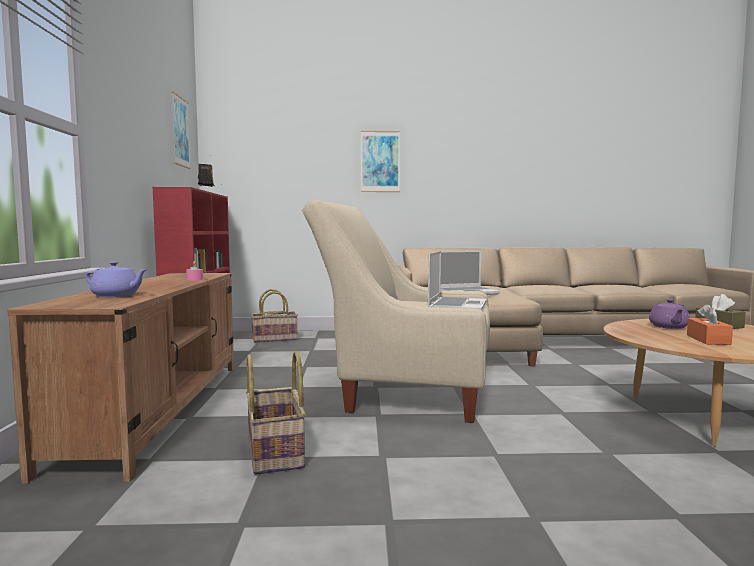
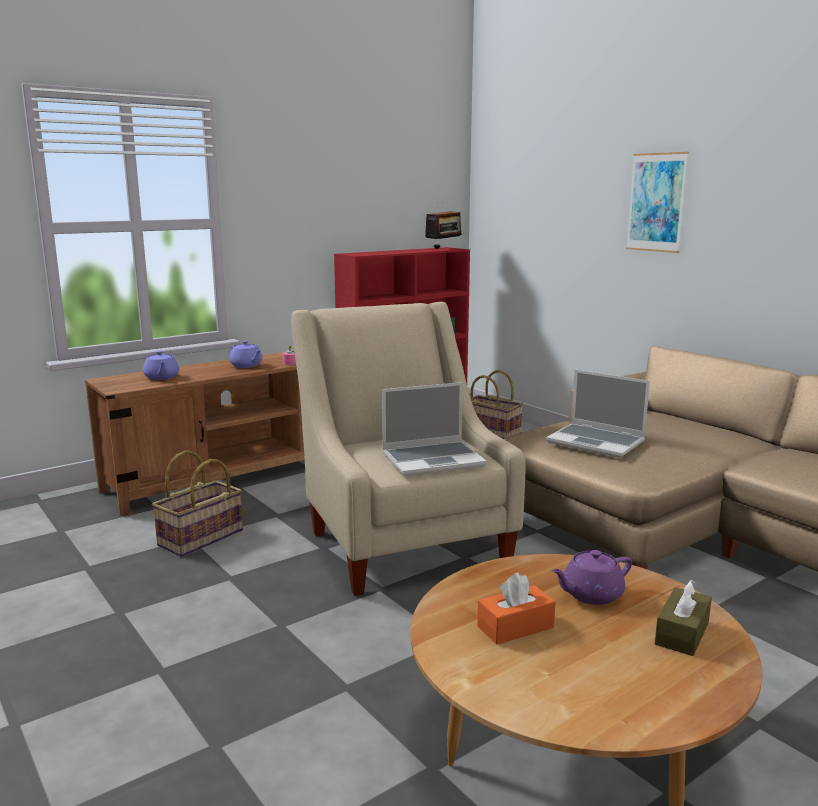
camera: 55 degrees right, 10 degrees up
(164, 284) = (247, 366): none -> purple teapot
(180, 131) = (417, 175): picture -> none

